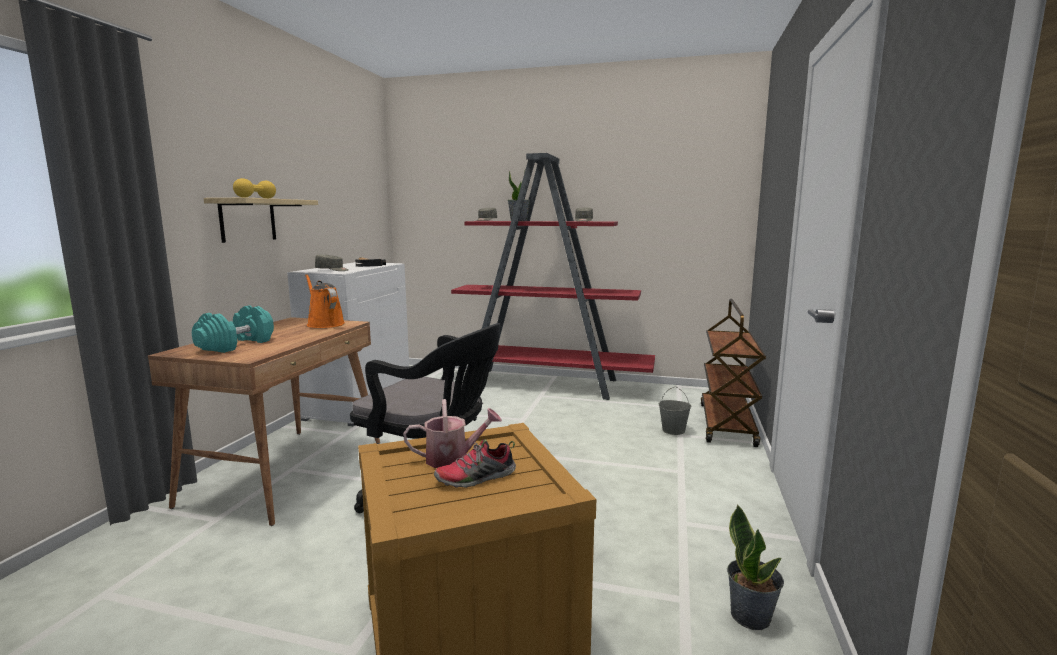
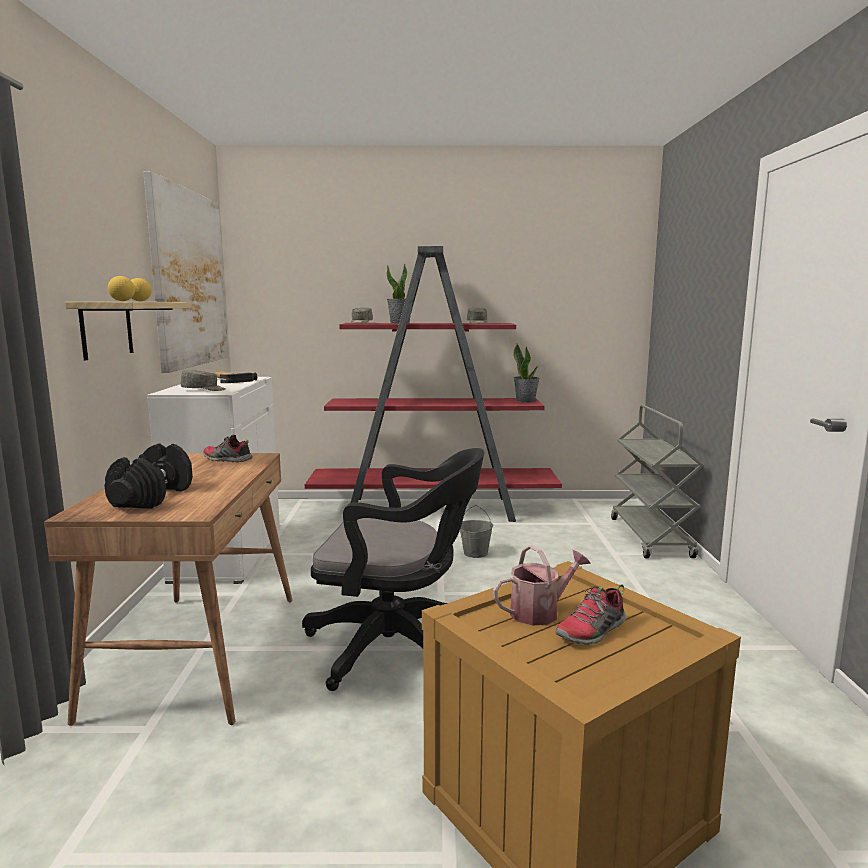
camera: 15 degrees left, 0 degrees up
(236, 345) = (152, 496): turquoise dumbbell -> black dumbbell
(324, 324) = (227, 460): orange watering can -> shoe
(345, 184) = (189, 279): none -> picture
(673, 430) = (604, 549): grey bucket -> grey bucket (475, 553)
(727, 425) = (651, 538): brown cart -> grey cart
(751, 616) = (809, 732): potted plant -> potted plant (525, 401)

